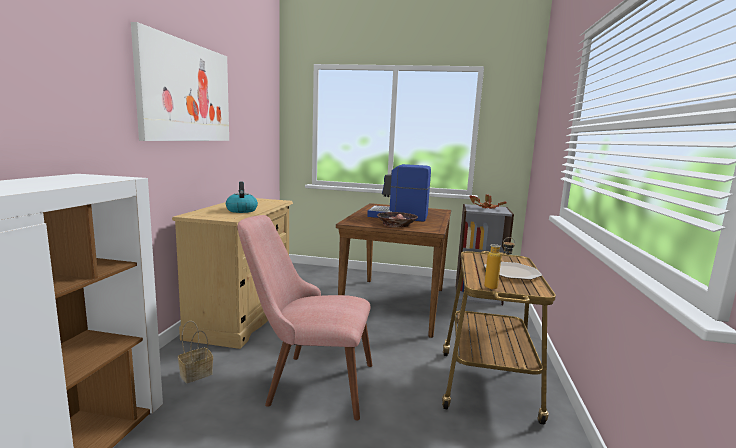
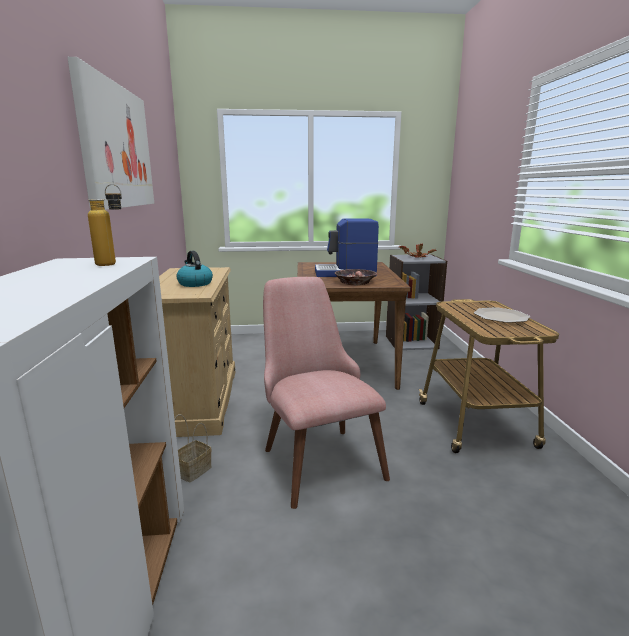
camera: 15 degrees left, 5 degrees up
(307, 382) = (315, 455): pink chair -> pink chair turned 75 degrees clockwise
(496, 288) = (508, 333): bottle -> bottle (113, 264)

